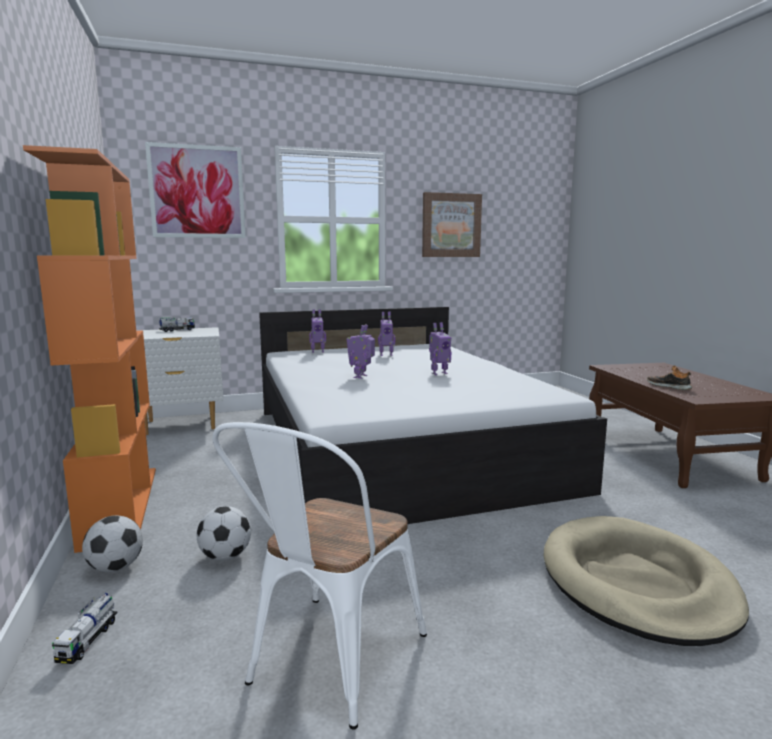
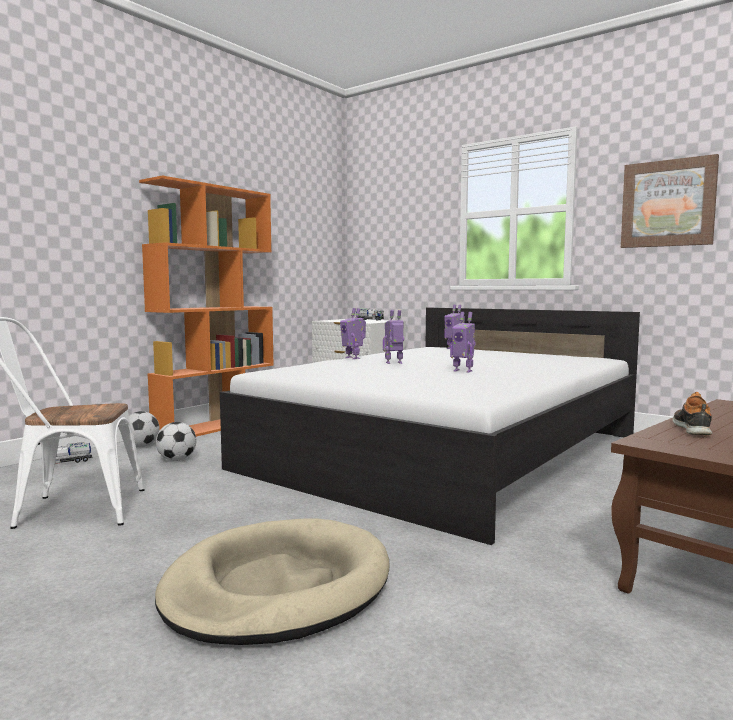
camera: 55 degrees right, 5 degrees down
(197, 192) = (399, 199): picture -> none
(386, 355) = (499, 357): toy robot -> toy robot (353, 358)

